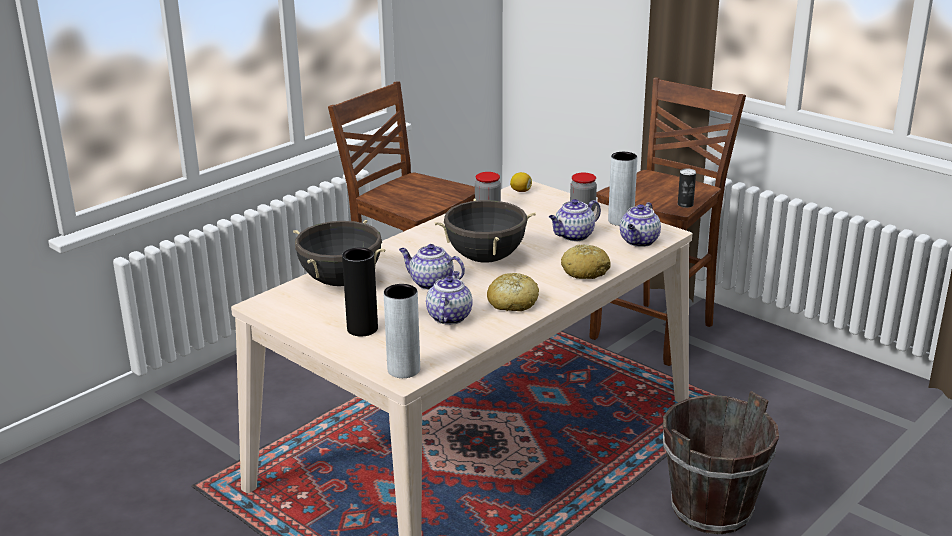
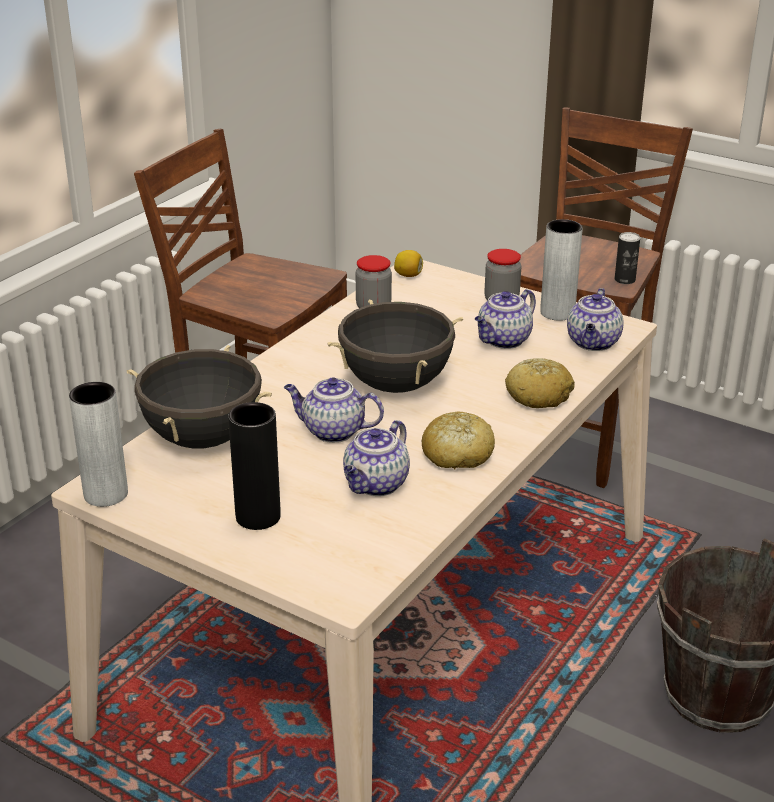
camera: 10 degrees left, 5 degrees up
(403, 370) = (340, 582): grey vase -> grey vase (106, 494)
(449, 317) = (376, 485): teapot -> teapot turned 150 degrees counterclockwise

